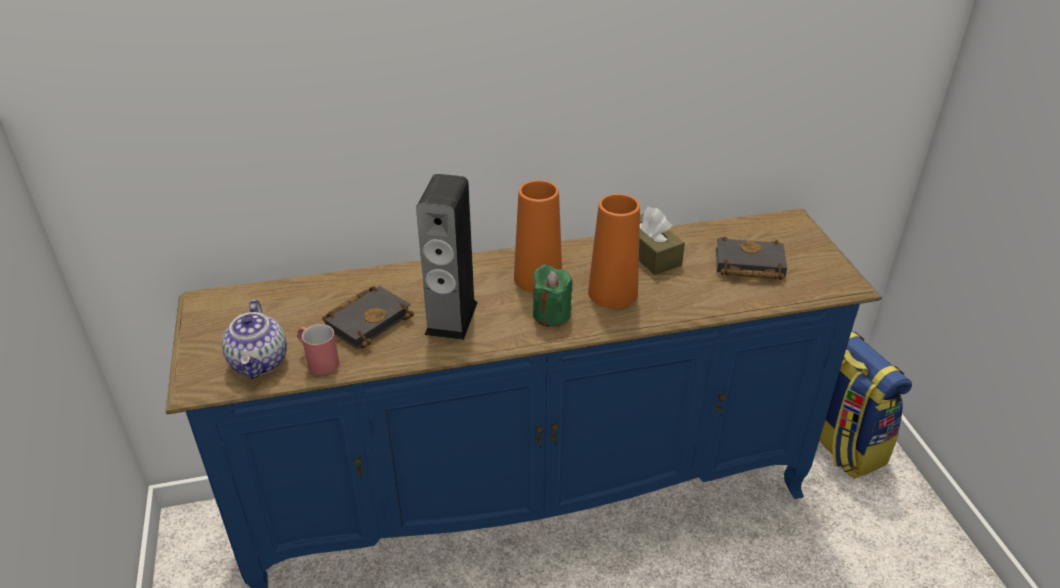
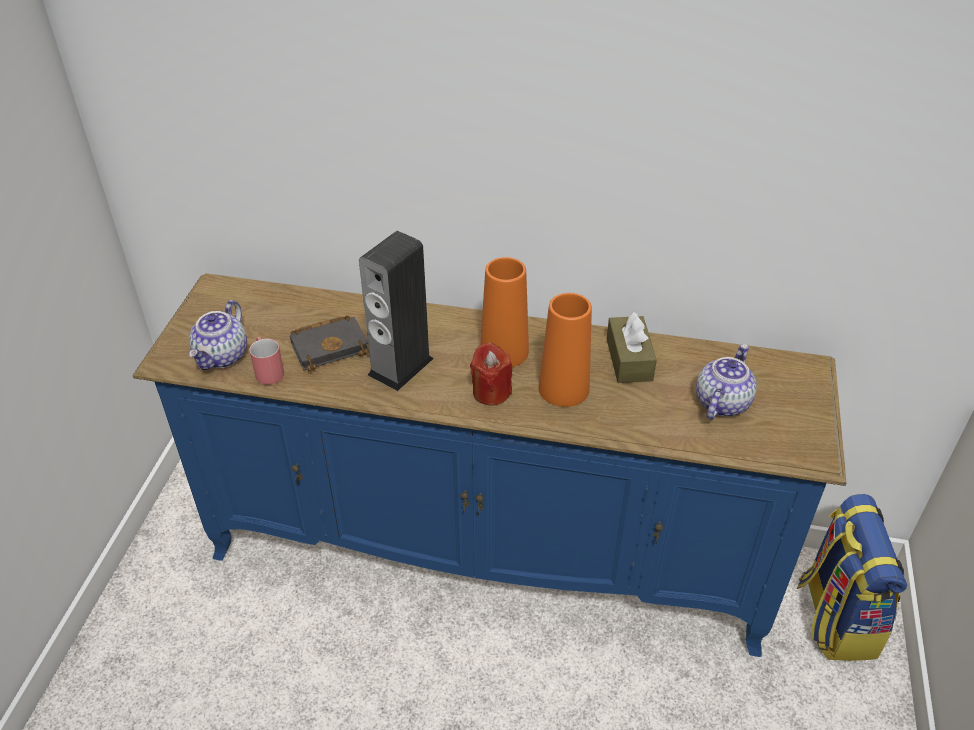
camera: 25 degrees right, 5 degrees up
(551, 314) = (491, 392): green candle -> red candle
(747, 265) = (721, 402): black book -> teapot

